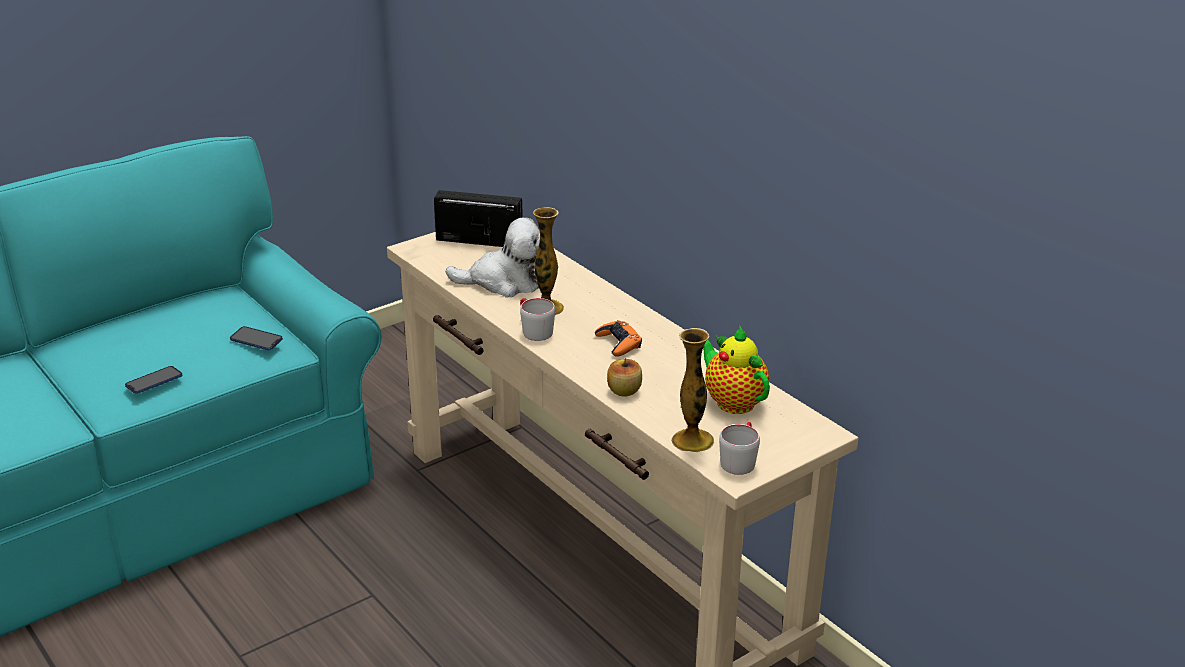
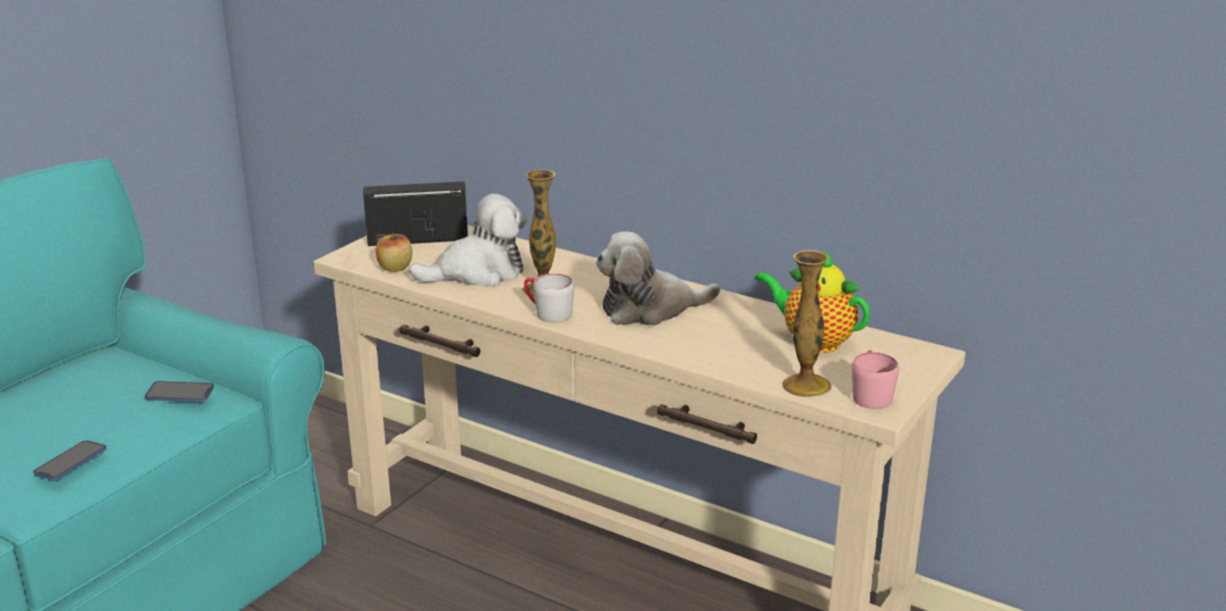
camera: 20 degrees left, 5 degrees down
(619, 343) = (650, 309): orange game controller -> plush toy
(624, 391) = (694, 353): apple -> apple (395, 268)
(739, 460) = (870, 394): grey mug -> pink mug

